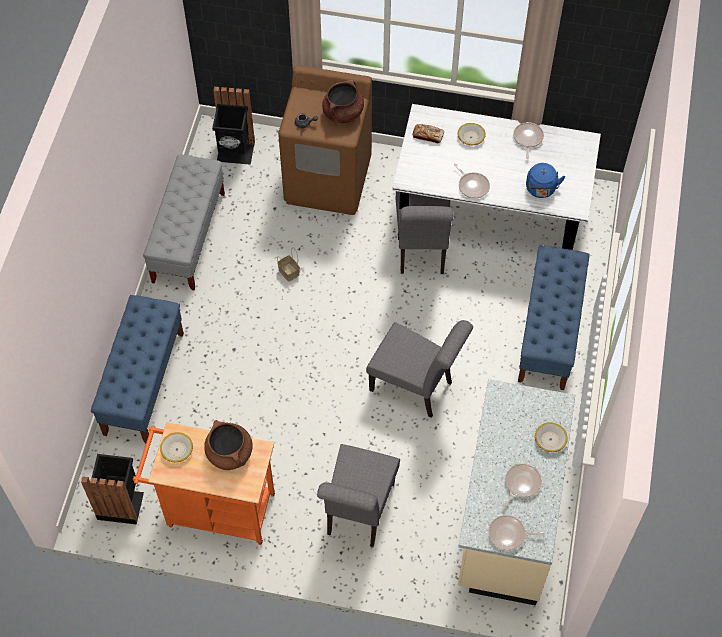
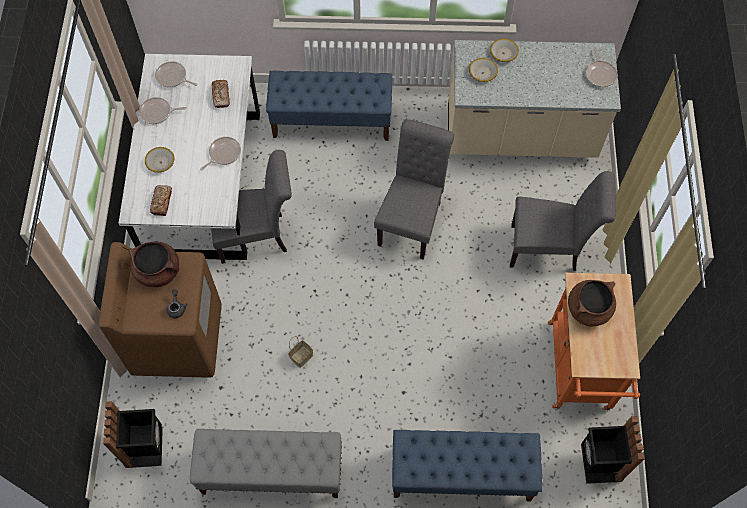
camera: 100 degrees left, 5 degrees up
(177, 449) = (599, 359): bowl -> bowl (482, 73)
(521, 484) = (551, 70): frying pan -> frying pan (173, 77)
(541, 190) = (221, 96): blue kettle -> bread

